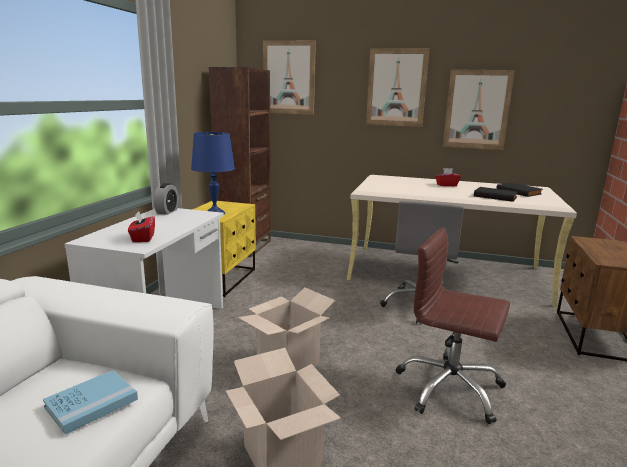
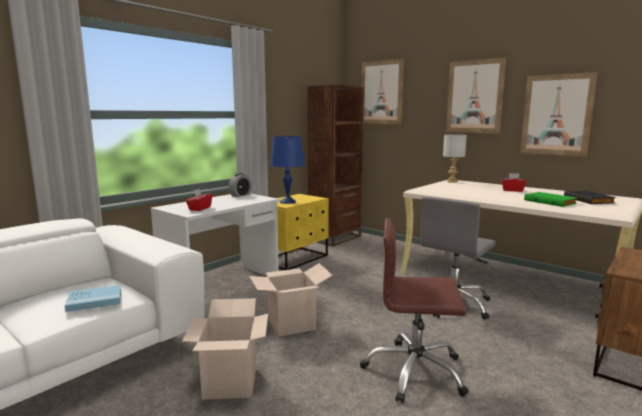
camera: 25 degrees right, 5 degrees down
(379, 177) = (452, 181): none -> grey table lamp
(449, 388) = (414, 372): brown office chair -> brown office chair turned 45 degrees counterclockwise
(496, 196) = (550, 202): black book -> green book

